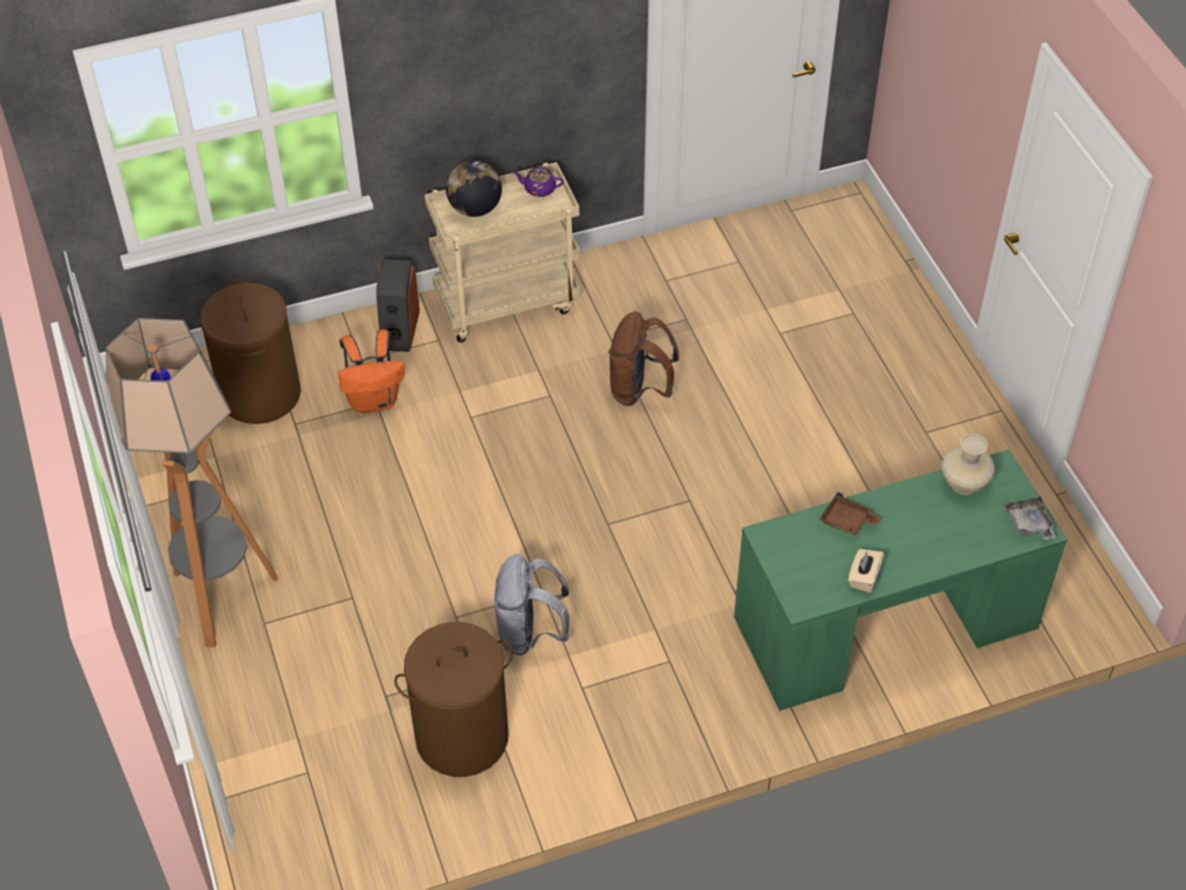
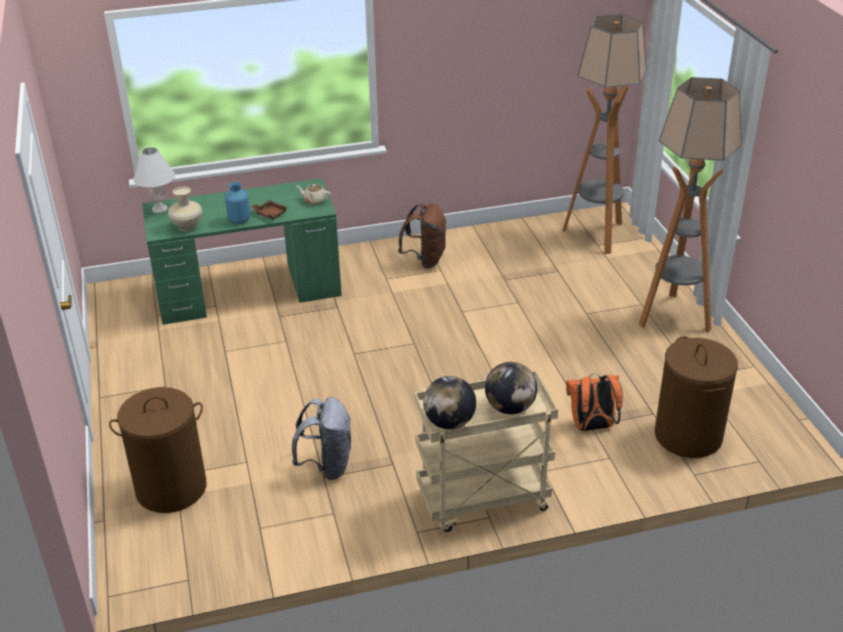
camera: 175 degrees left, 15 degrees down
(304, 802) = (596, 235): none -> floor lamp
(399, 329) = (580, 481): speaker -> none
(462, 736) = (511, 254): brown laundry basket -> brown laundry basket (171, 489)
(530, 633) = (470, 293): grey backpack -> grey backpack (327, 466)
(539, 189) = (449, 422): purple teapot -> globe
(639, 390) = (376, 424): brown backpack -> brown backpack (425, 260)
(786, 559) = (314, 200): none -> beige teapot
(863, 577) = (272, 192): beige tissue box -> none
(890, 502) = (239, 220): none -> blue vase
(1028, 524) = (160, 209): grey tray -> white table lamp

